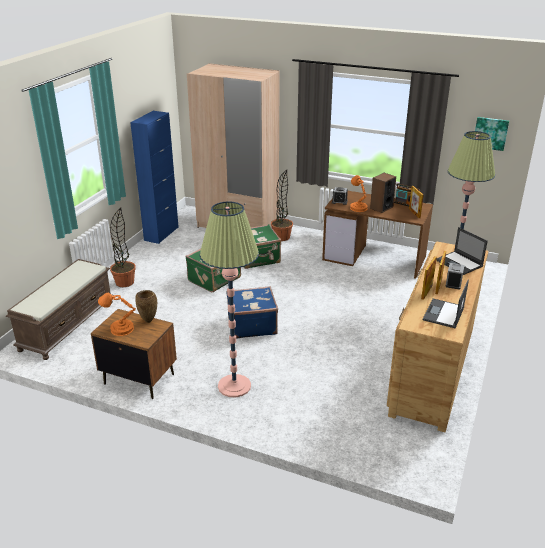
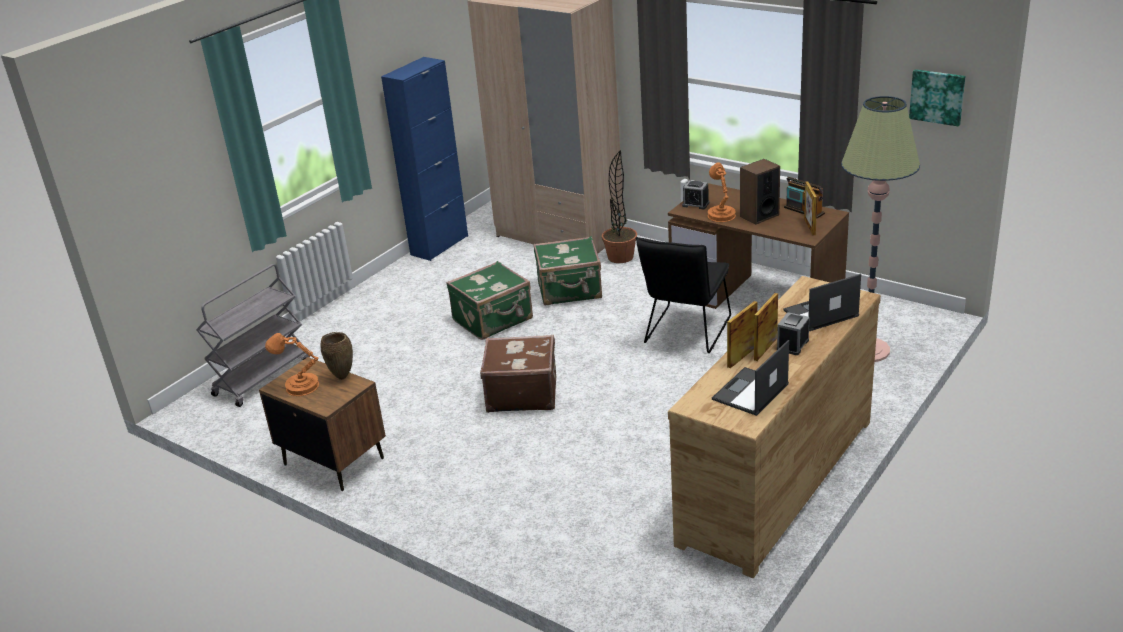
camera: 15 degrees right, 0 degrees up
(67, 325) = (262, 377): brown bench -> grey cart
(124, 282) = (361, 318): potted plant -> none
(234, 386) = (463, 482): floor lamp -> none
(251, 325) = (521, 393): blue suitcase -> brown suitcase
(340, 282) = (685, 333): none -> black chair
(459, 263) = (820, 313): laptop -> laptop turned 90 degrees clockwise

